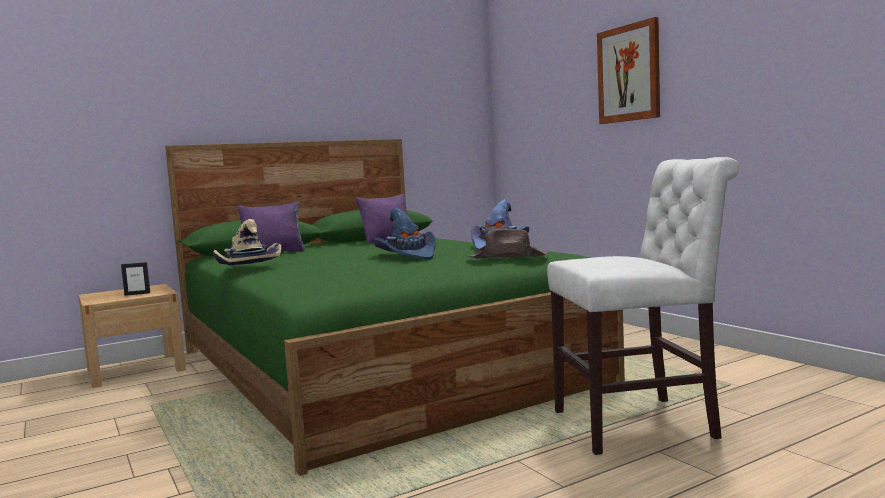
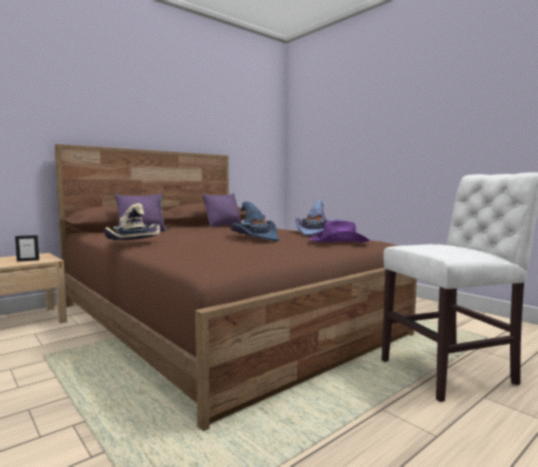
camera: 10 degrees left, 0 degrees up
(374, 364) = (220, 318): green bed -> brown bed
(508, 257) = (340, 241): brown hat -> purple hat
(629, 73) = (395, 120): picture -> none

